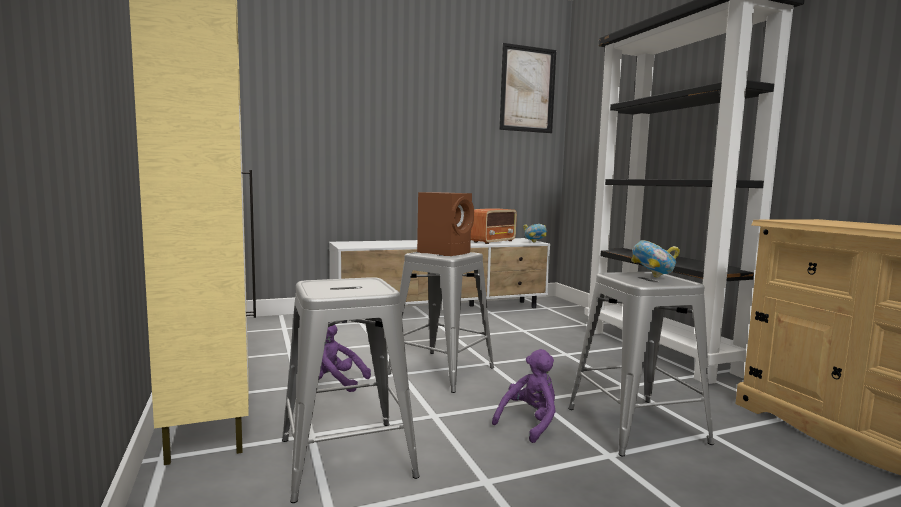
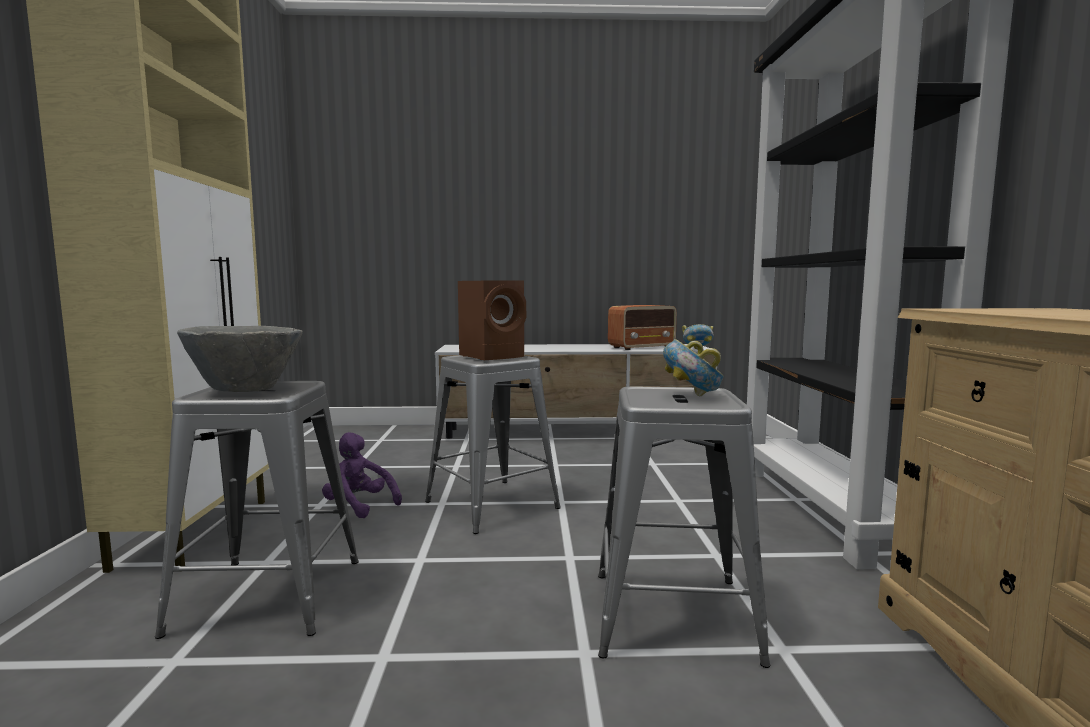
camera: 20 degrees right, 0 degrees up
(340, 287) = (247, 390): none -> grey bowl
(527, 89) = (700, 148): picture -> none
(529, 423) = (525, 587): purple plush toy -> none

